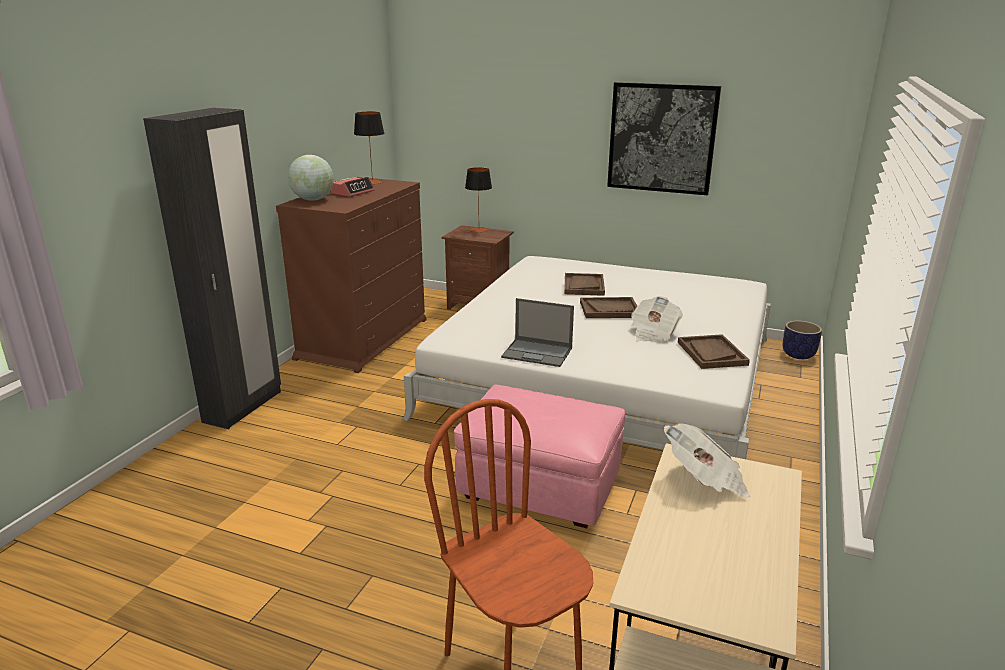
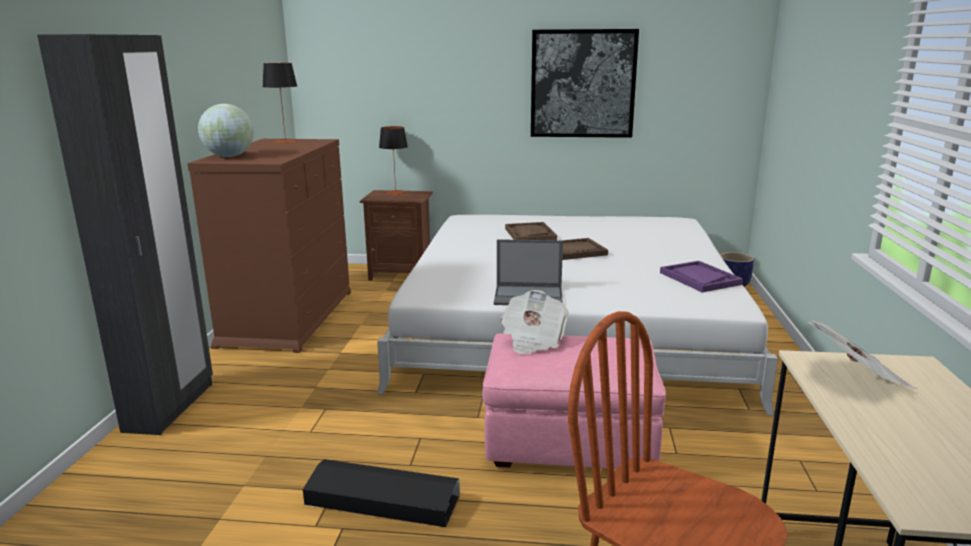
camera: 15 degrees left, 5 degrees down
(353, 192) = (271, 149): alarm clock -> none
(364, 510) = (382, 500): none -> black storage box
(653, 332) = (629, 267): newspaper -> newspaper (533, 340)
(711, 353) = (699, 278): brown tray -> purple tray

